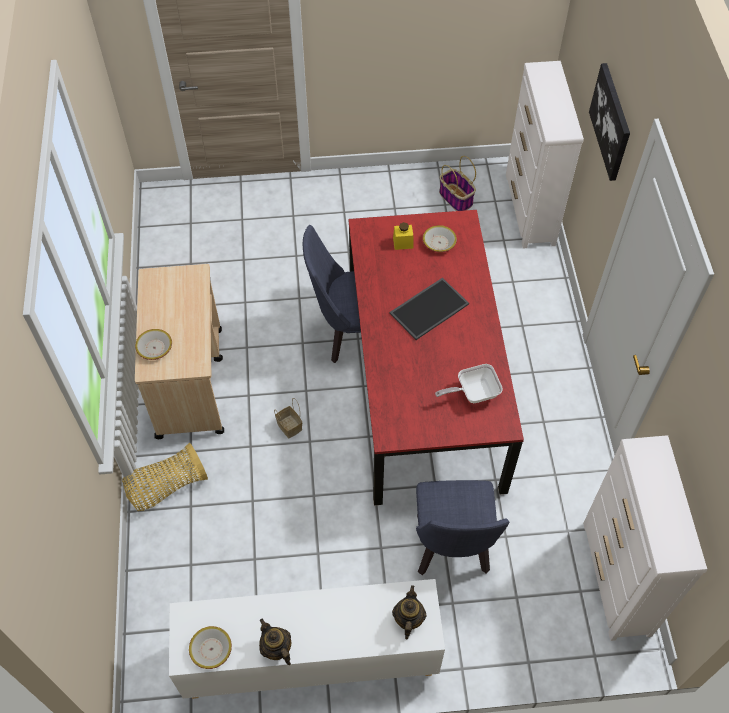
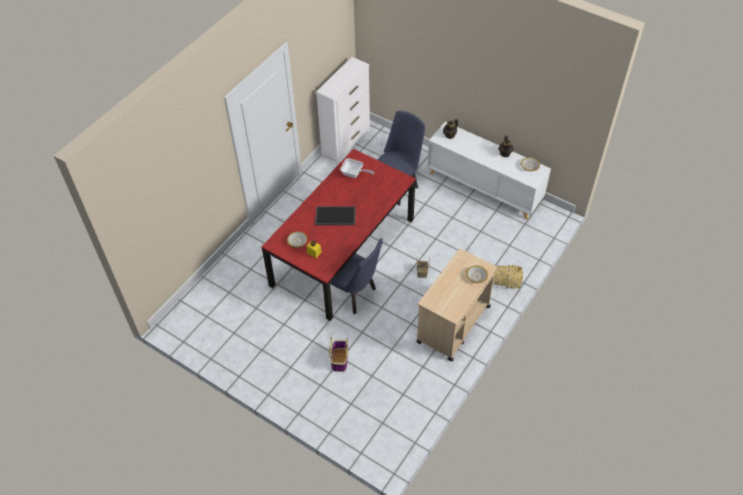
camera: 140 degrees left, 5 degrees down
(456, 198) = (224, 332): basket -> basket (339, 359)
(530, 210) = (196, 299): white dresser -> none
(611, 121) = (199, 165): picture -> none

